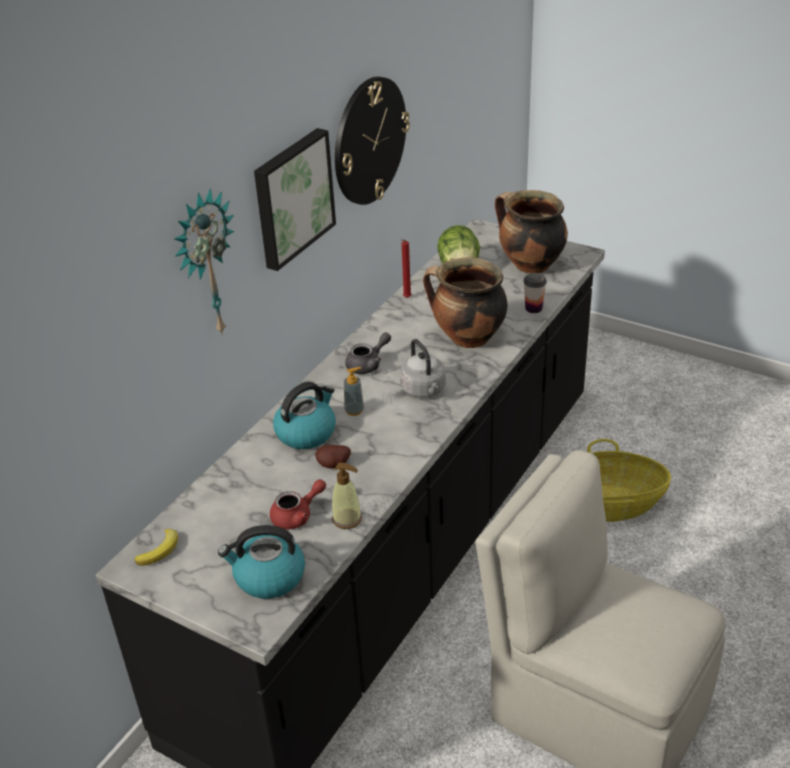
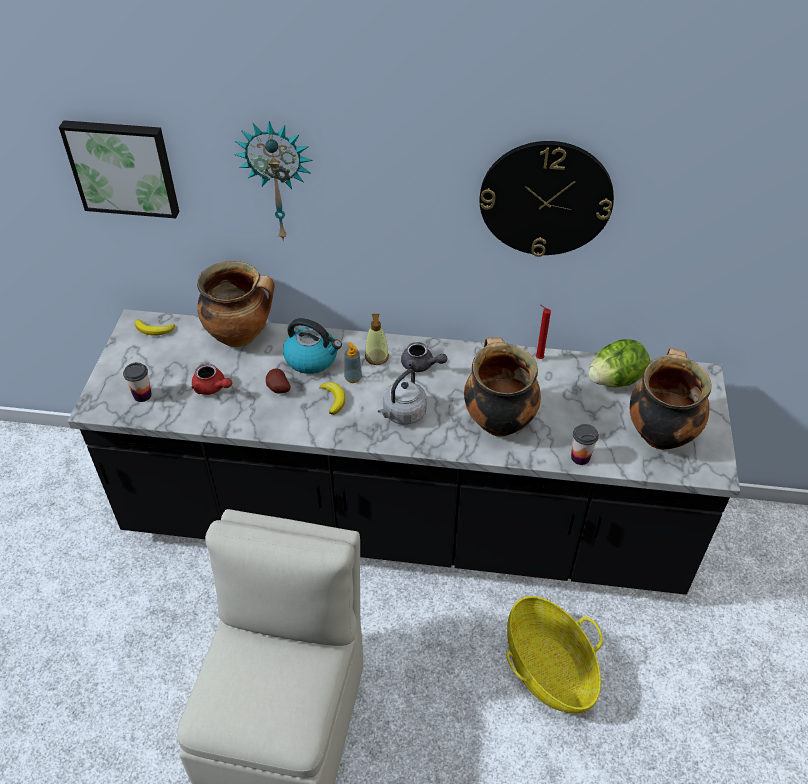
camera: 65 degrees right, 10 degrees up
(228, 478) = (241, 335): none -> cooking pot
(268, 577) = (142, 395): kettle -> cup
(292, 197) = (406, 188): picture -> picture (123, 167)
(347, 519) = (218, 418): soap dispenser -> soap dispenser (376, 357)
(375, 430) = (333, 399): none -> banana

